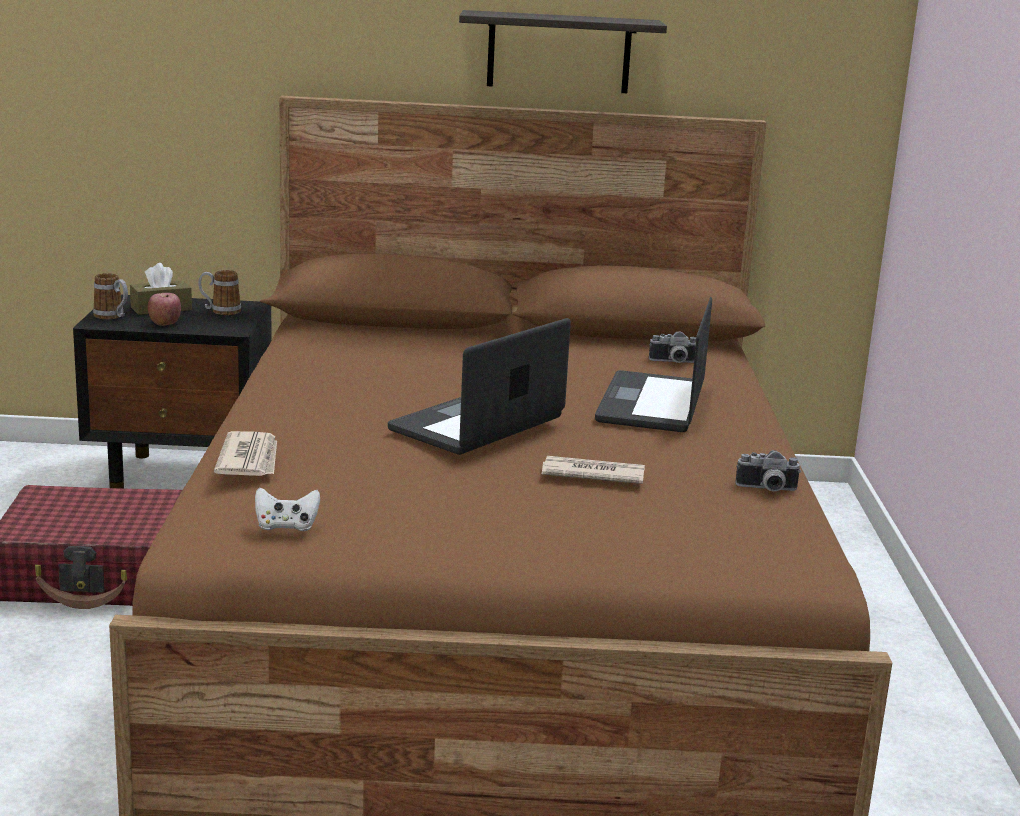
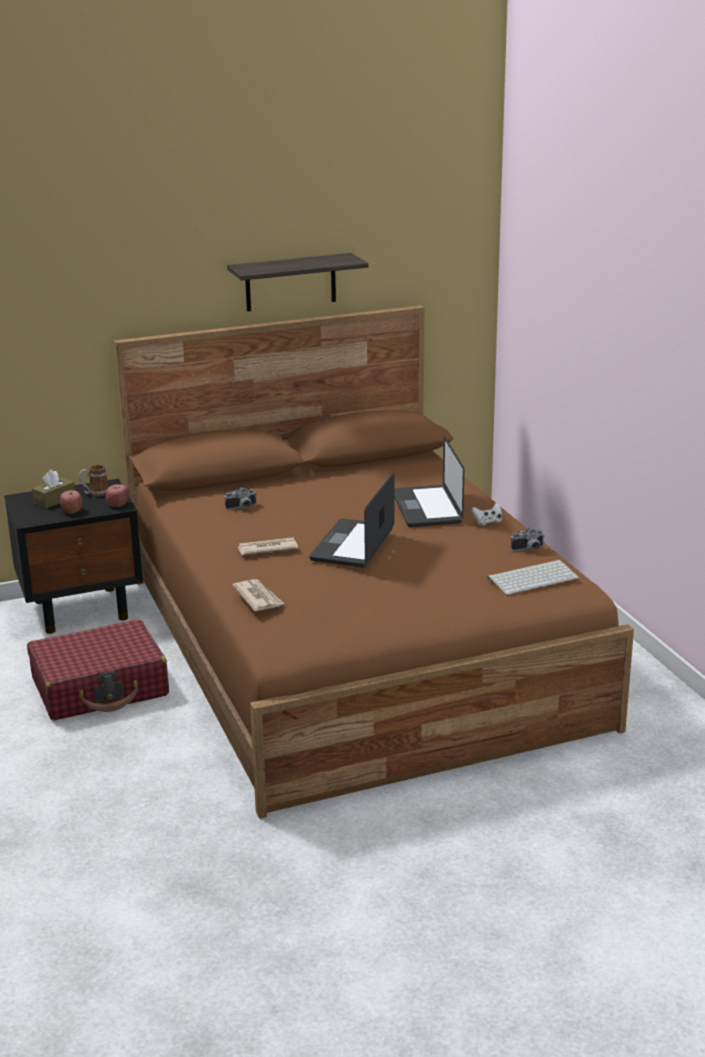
camera: 20 degrees left, 5 degrees up
(112, 317) = (31, 514): mug -> none
(231, 327) = (117, 505): none -> apple
(286, 526) = (318, 632): white game controller -> white game controller (487, 522)
(591, 474) = (436, 562): newspaper -> newspaper (267, 549)
(673, 362) = (412, 474): camera -> camera (242, 508)
(733, 529) = (533, 578): none -> keyboard

